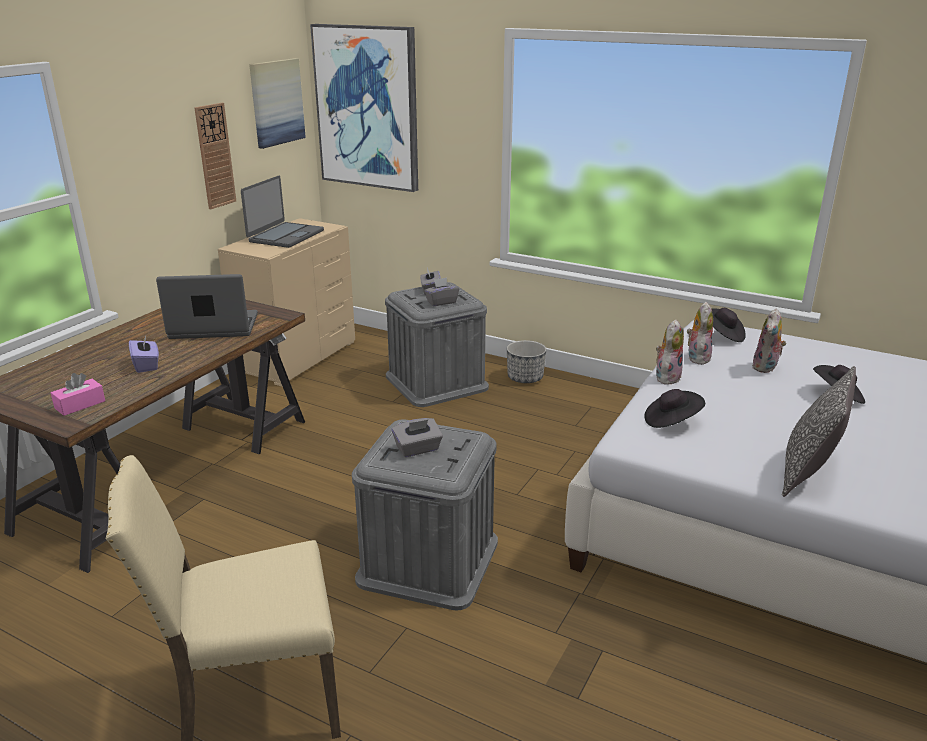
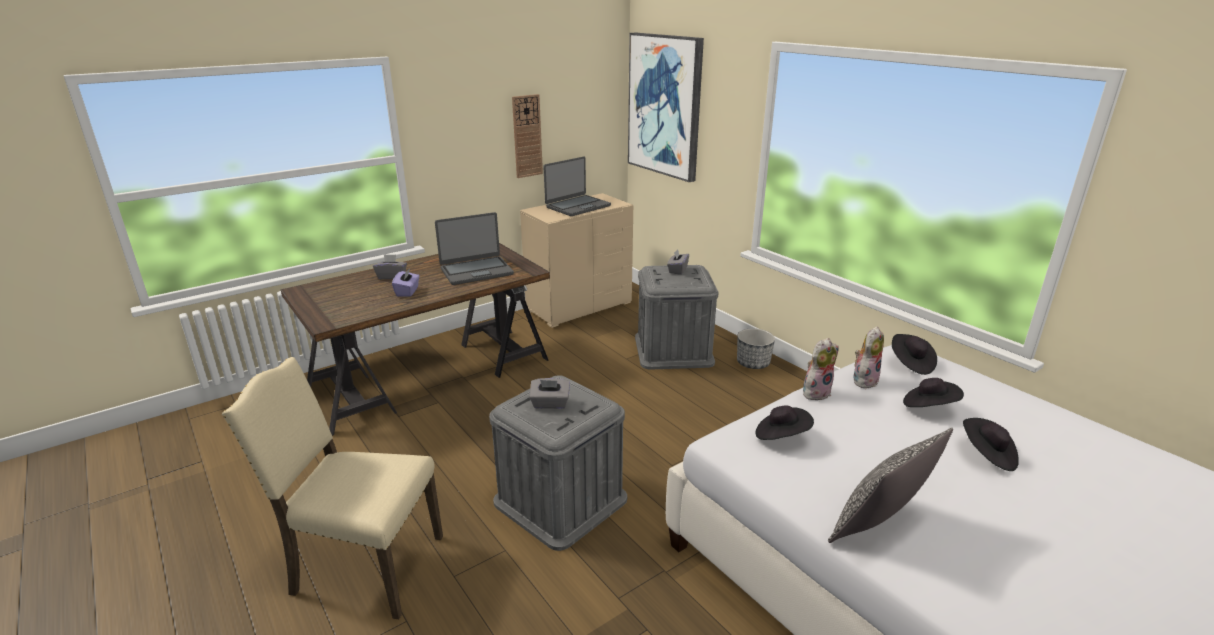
camera: 25 degrees right, 0 degrees up
(80, 404) = (342, 312): pink tissue box -> none
(213, 327) = (476, 271): laptop -> laptop turned 135 degrees clockwise
(276, 102) = (591, 96): picture -> none
(441, 302) = (678, 281): grey tissue box -> grey tissue box (392, 276)
(766, 368) = (928, 407): plush toy -> black hat

